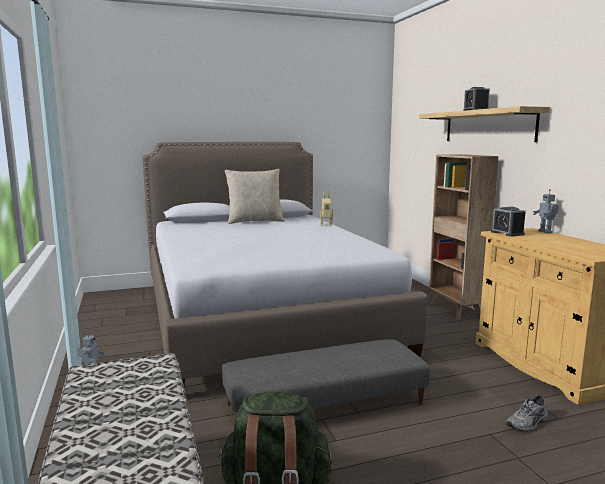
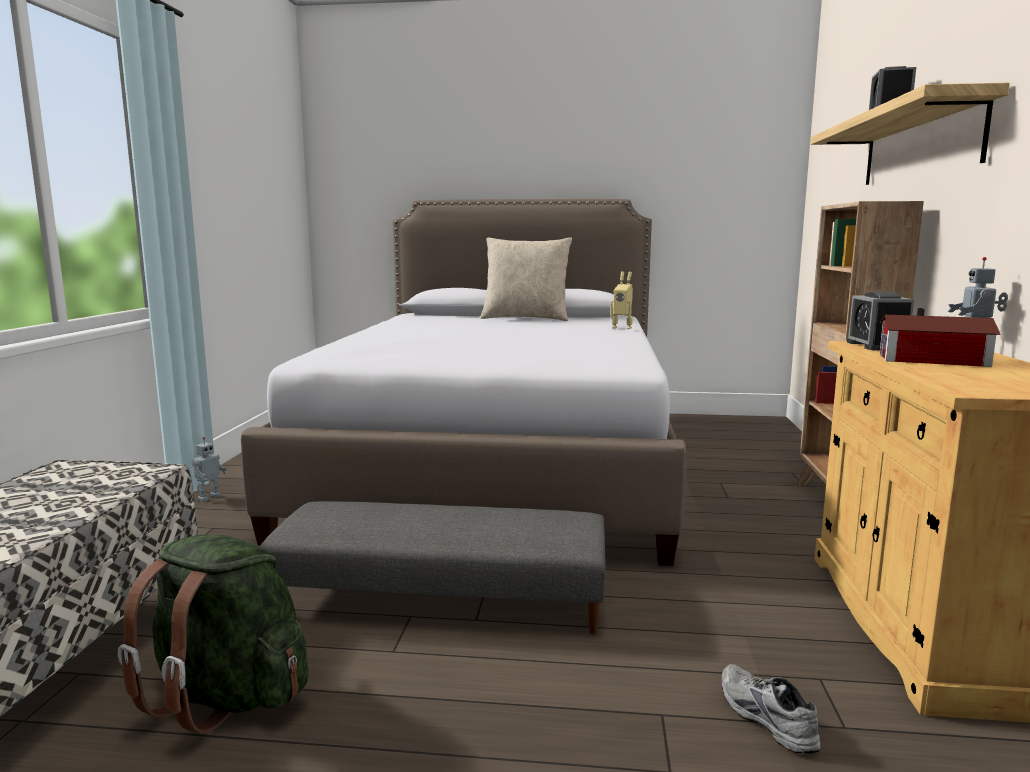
camera: 25 degrees right, 0 degrees up
(528, 423) = (763, 718): grey shoe -> grey shoe turned 75 degrees clockwise
(546, 240) = (936, 360): none -> toy house

